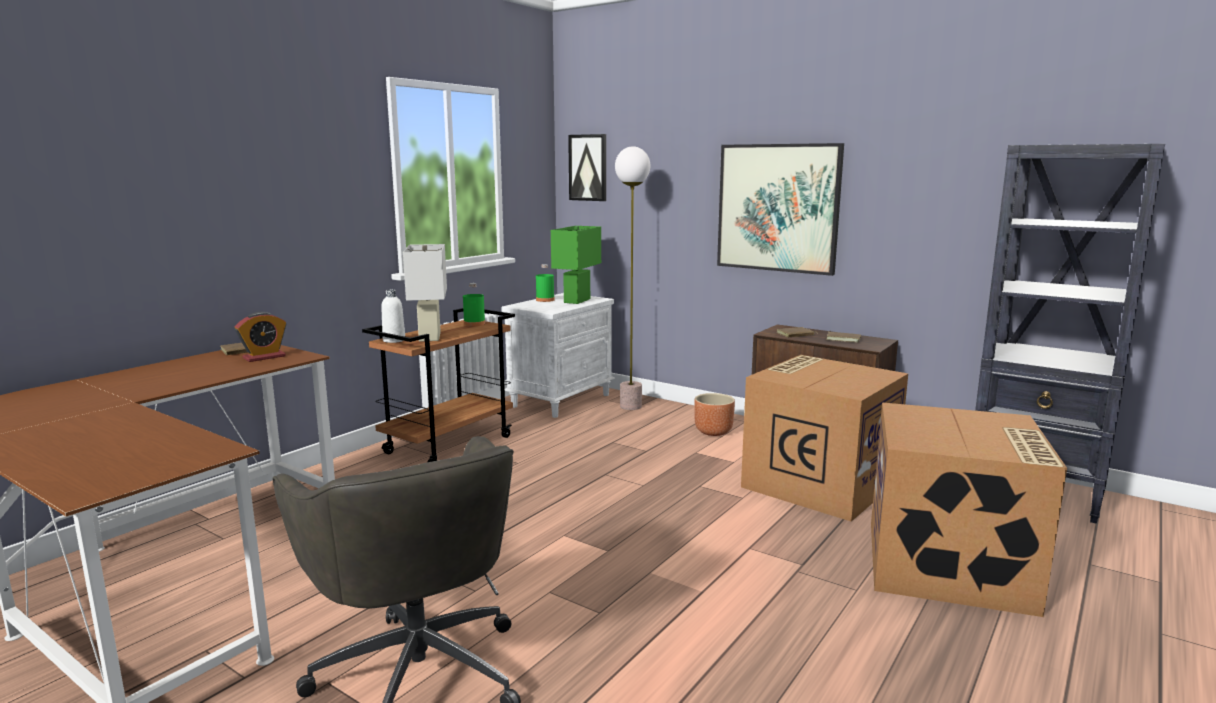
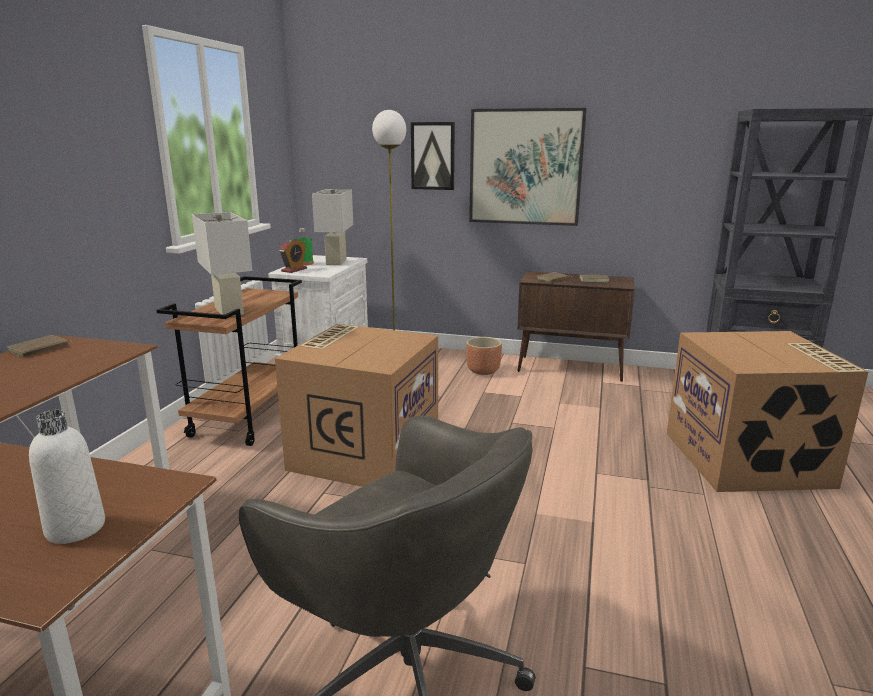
camera: 20 degrees left, 5 degrees up
(264, 357) = (76, 355): alarm clock -> alarm clock (294, 270)
(394, 340) = (193, 318): white bottle -> white bottle (75, 528)
(474, 324) = (259, 293): green bottle -> none
(577, 301) = (336, 262): green table lamp -> white table lamp
(588, 167) = (329, 131): picture -> picture (433, 156)
(818, 483) = (601, 405): cardboard box -> cardboard box (364, 452)

